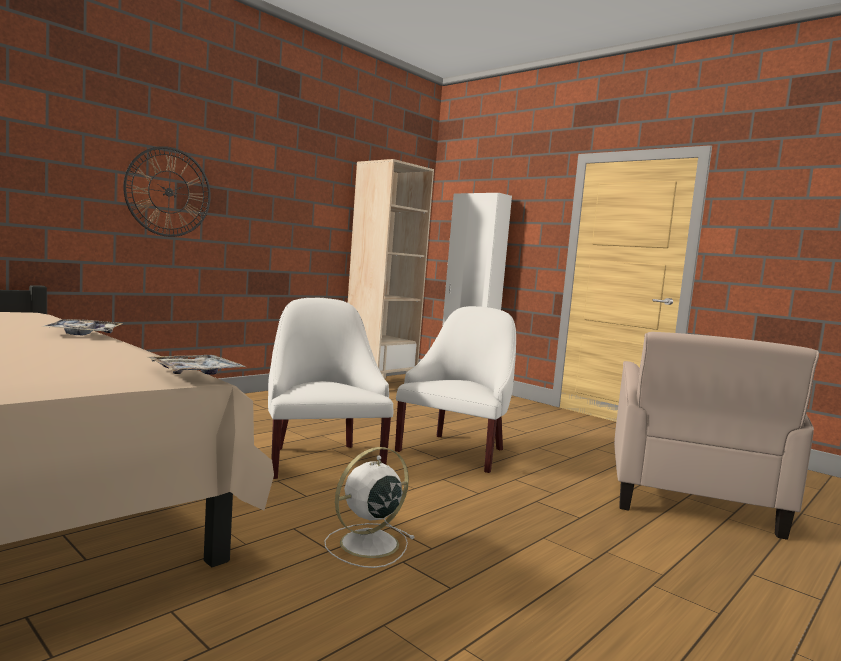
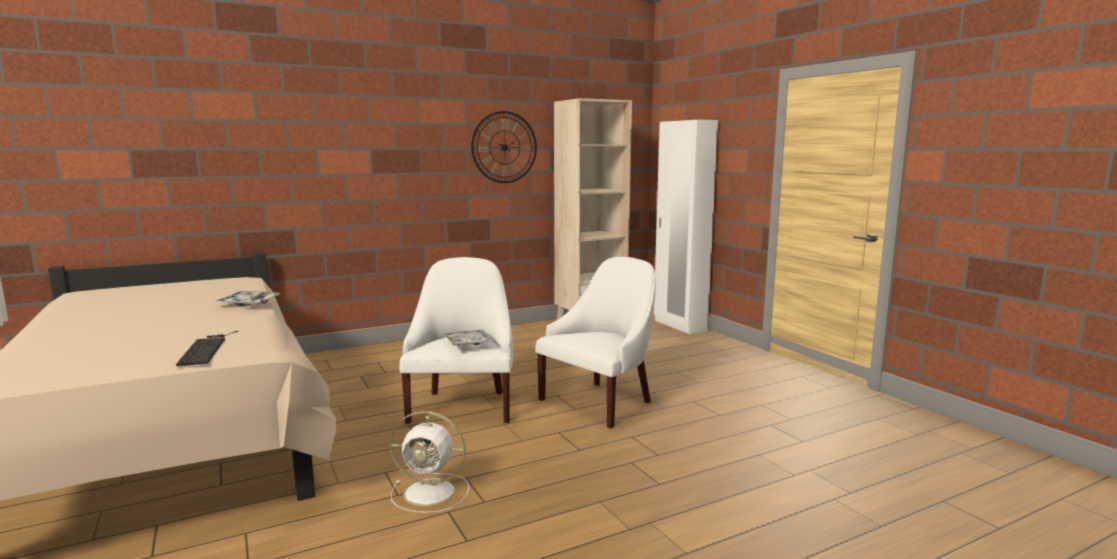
camera: 20 degrees right, 5 degrees up
(106, 370) = (206, 348): none -> keyboard
(169, 192) = (364, 160): wall clock -> wall clock (504, 147)
(195, 373) = (269, 350): tray -> tray (468, 343)
(367, 544) = (432, 492): white fan -> white fan turned 150 degrees counterclockwise
(690, 499) = (812, 472): beige armchair -> none

